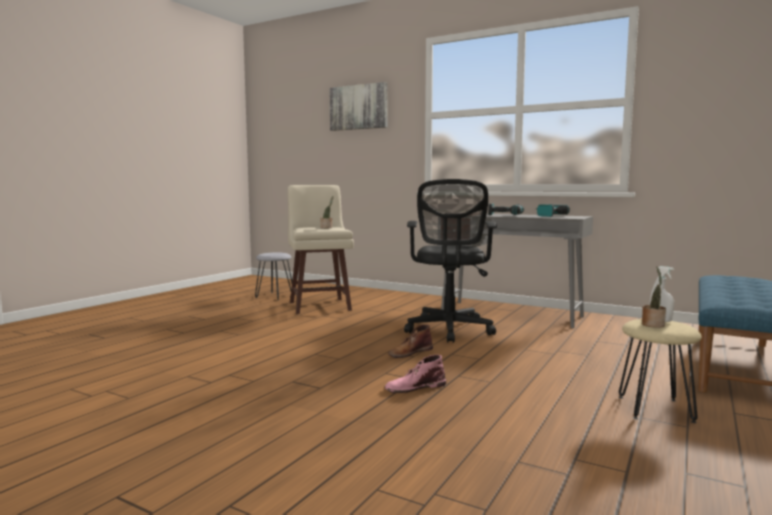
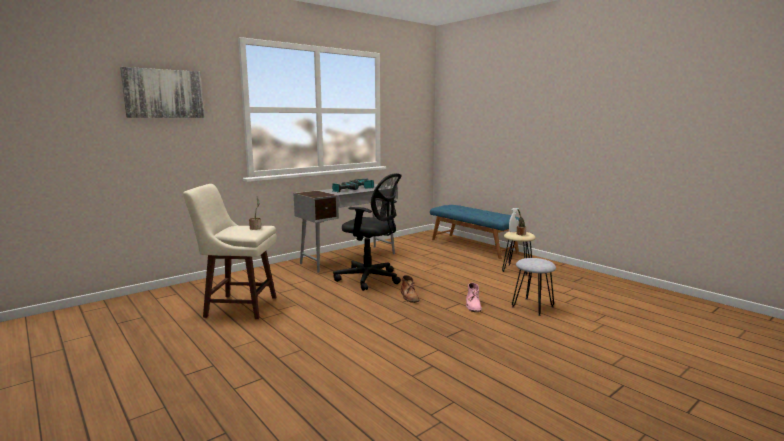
camera: 70 degrees left, 5 degrees up
(274, 296) = (157, 322): grey stool -> grey stool (532, 306)

